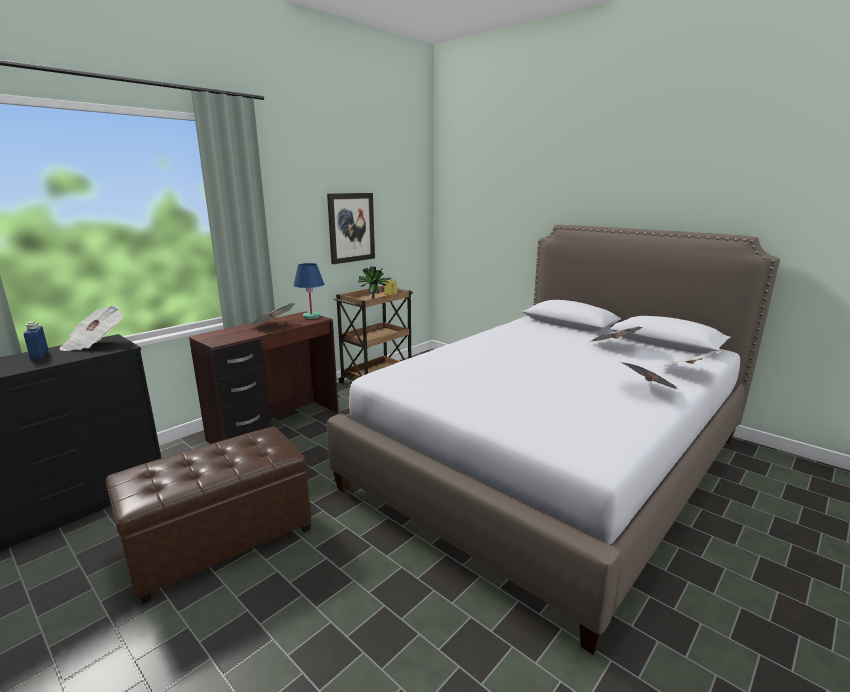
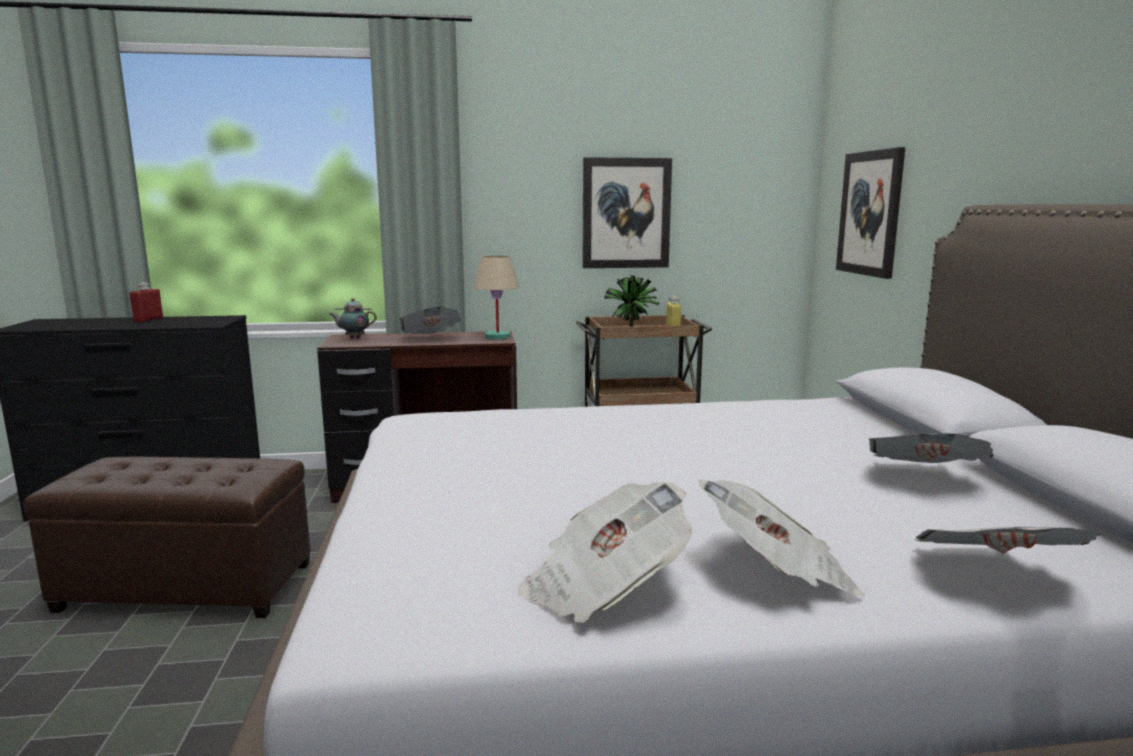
camera: 40 degrees right, 5 degrees down
(39, 355) = (148, 320): blue bottle -> red bottle
(94, 343) = (206, 318): newspaper -> newspaper (602, 588)
(216, 335) = (354, 338): none -> teapot
(311, 316) = (497, 337): blue table lamp -> beige table lamp
(479, 223) = (870, 213): none -> picture

